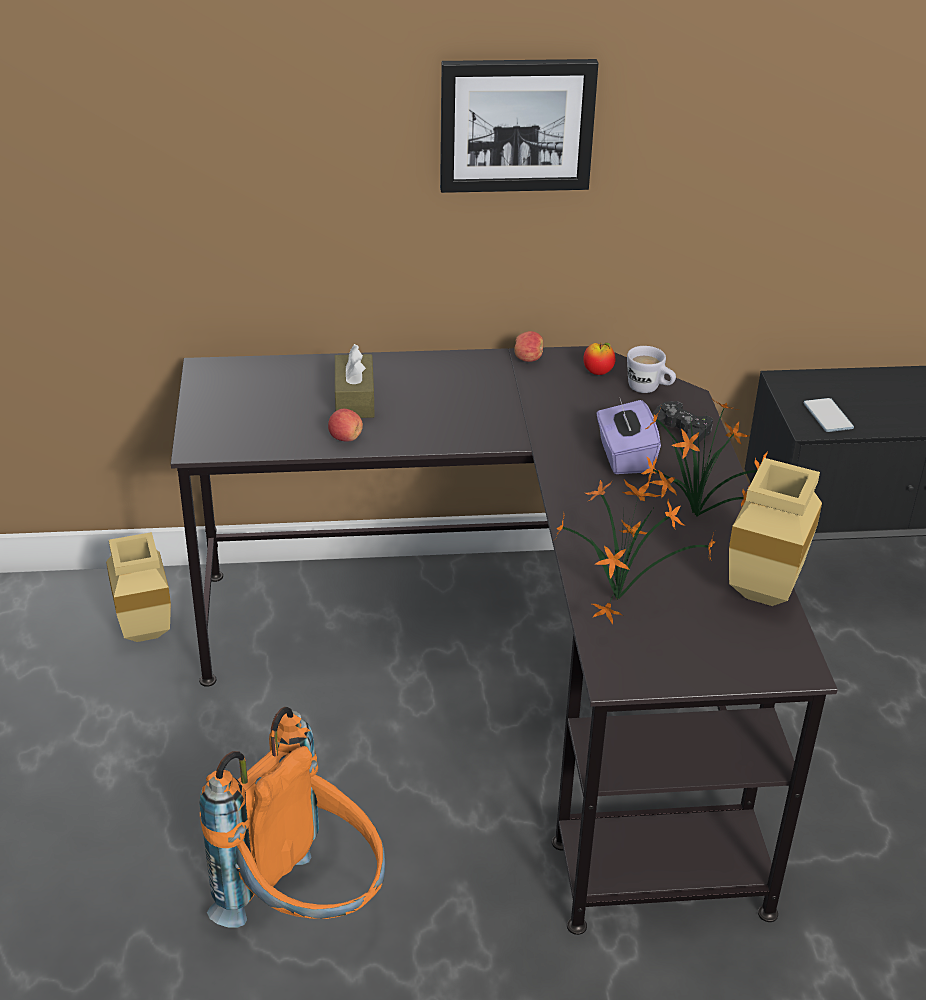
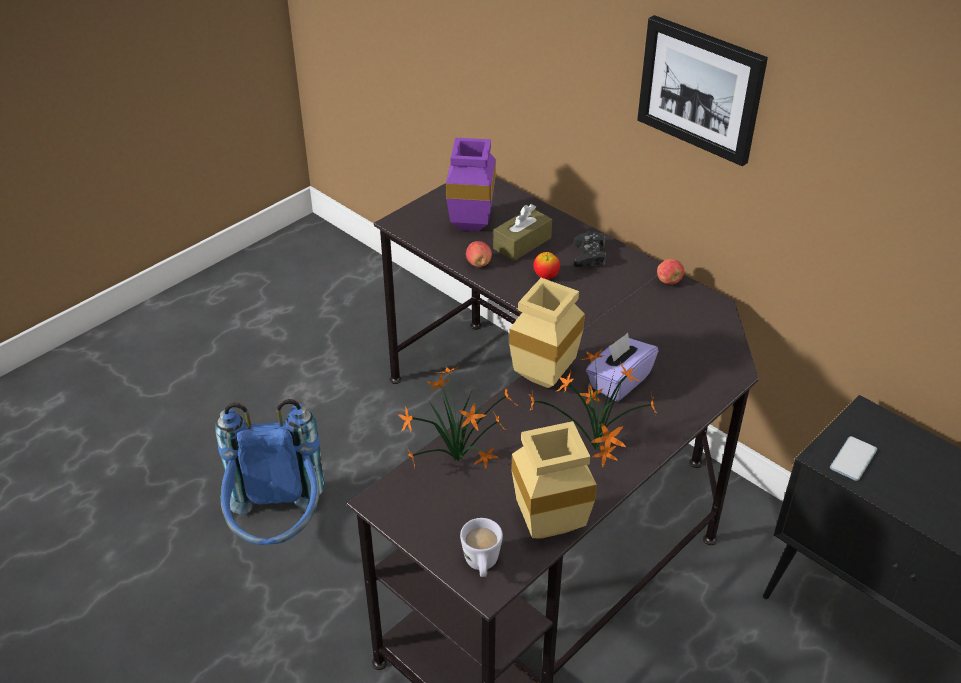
camera: 50 degrees right, 5 degrees up
(142, 631) = (402, 331): beige vase -> beige vase (544, 375)
(282, 411) = (473, 227): none -> purple vase
(306, 907) = (278, 531): orange backpack -> blue backpack
(598, 373) = (700, 317): apple -> apple (546, 276)
(649, 389) = (715, 350): white mug -> white mug (481, 565)
(680, 431) = (686, 390): black game controller -> black game controller (589, 255)

